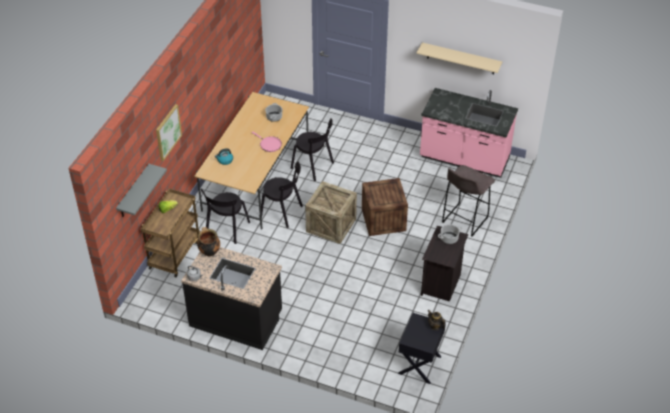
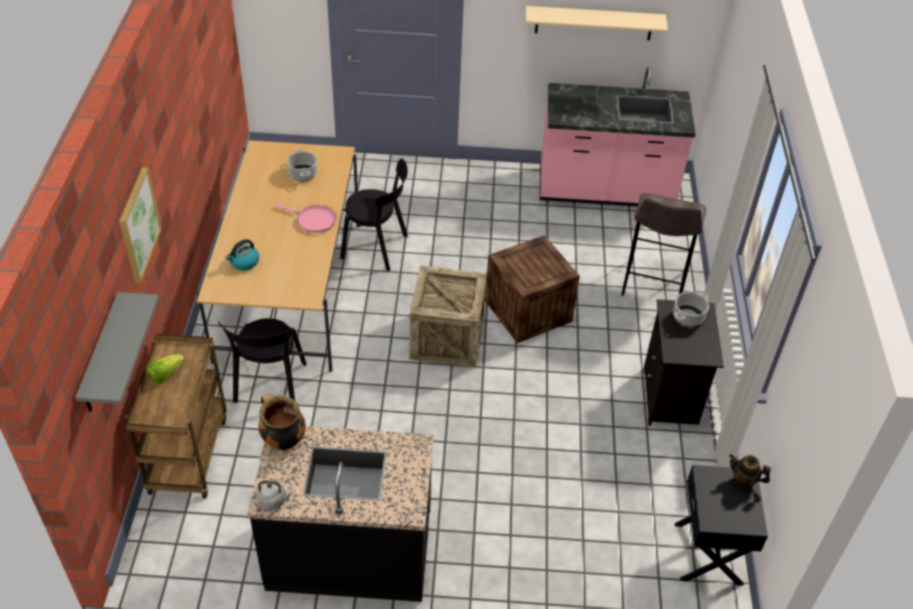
camera: 20 degrees left, 0 degrees up
(283, 212) = (357, 335): black chair -> none

